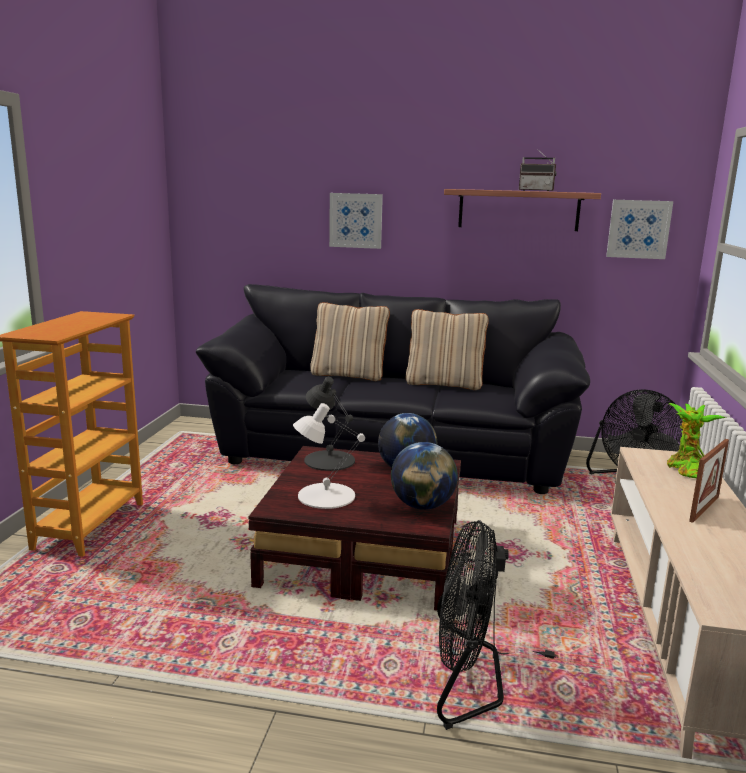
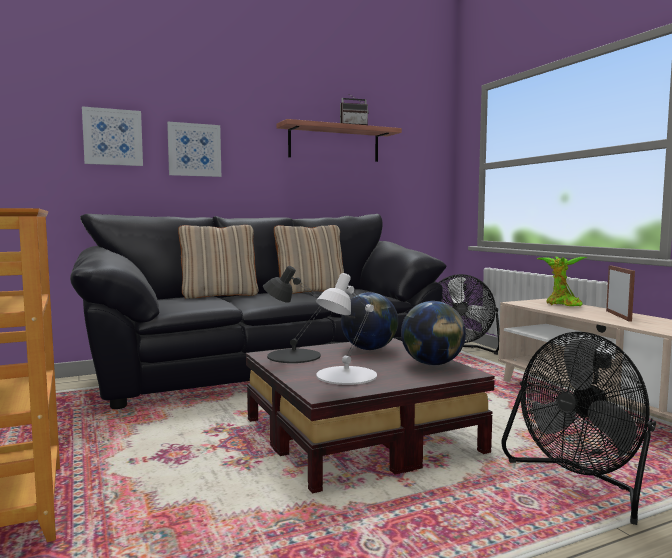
camera: 35 degrees left, 10 degrees down
(638, 229) = (416, 160): picture -> picture (113, 137)

